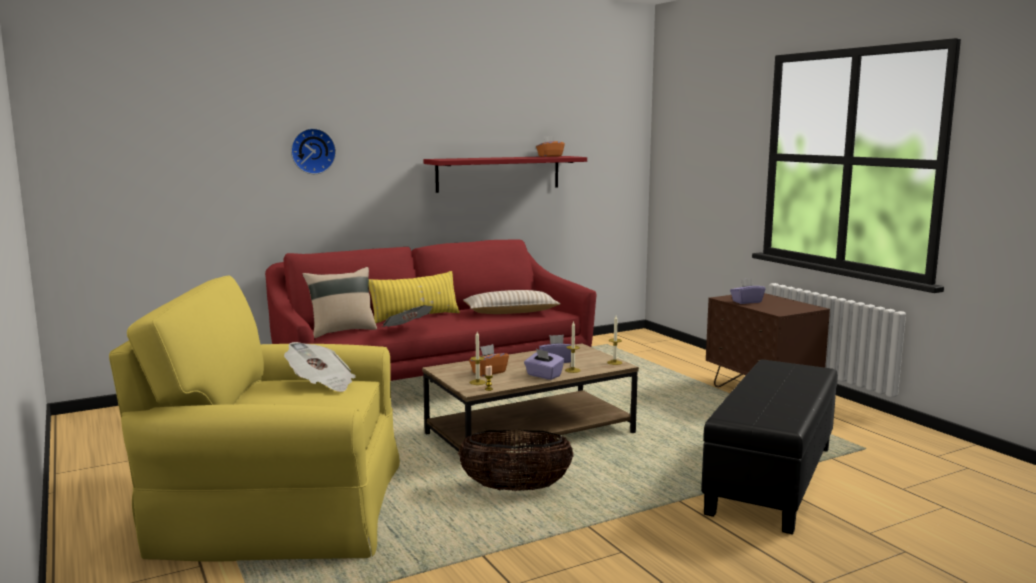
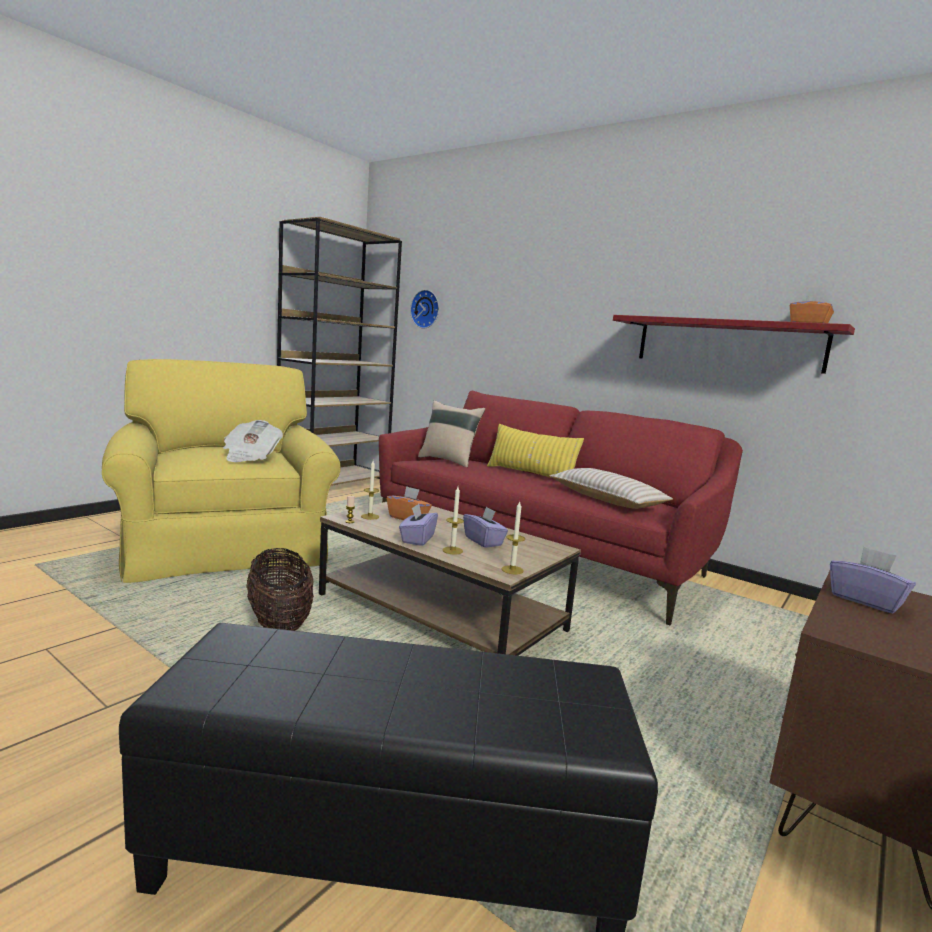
camera: 65 degrees right, 0 degrees up
(100, 433) = (334, 484): none -> brown bookcase
(312, 151) = (526, 304): wall clock -> wall clock (426, 309)
(407, 330) = (473, 473): newspaper -> none

